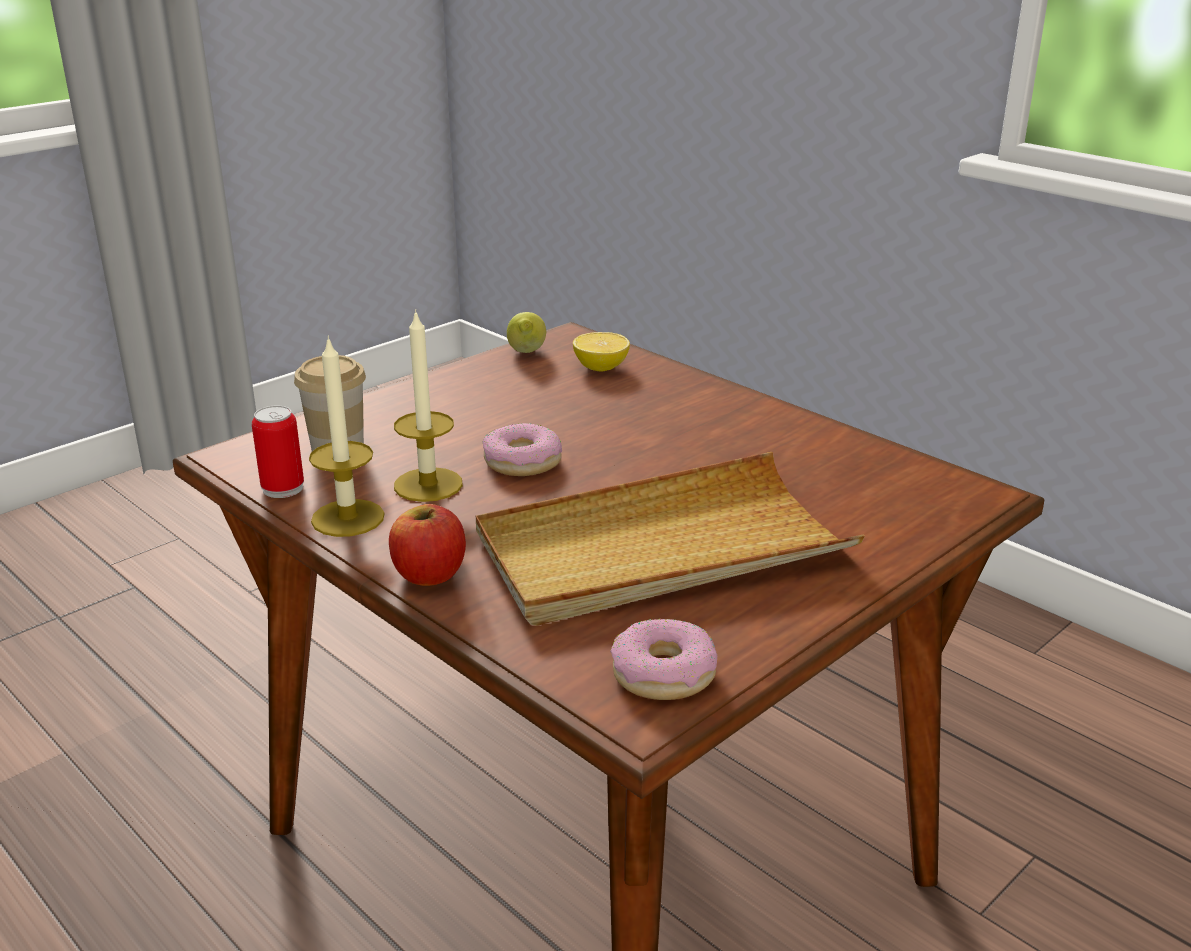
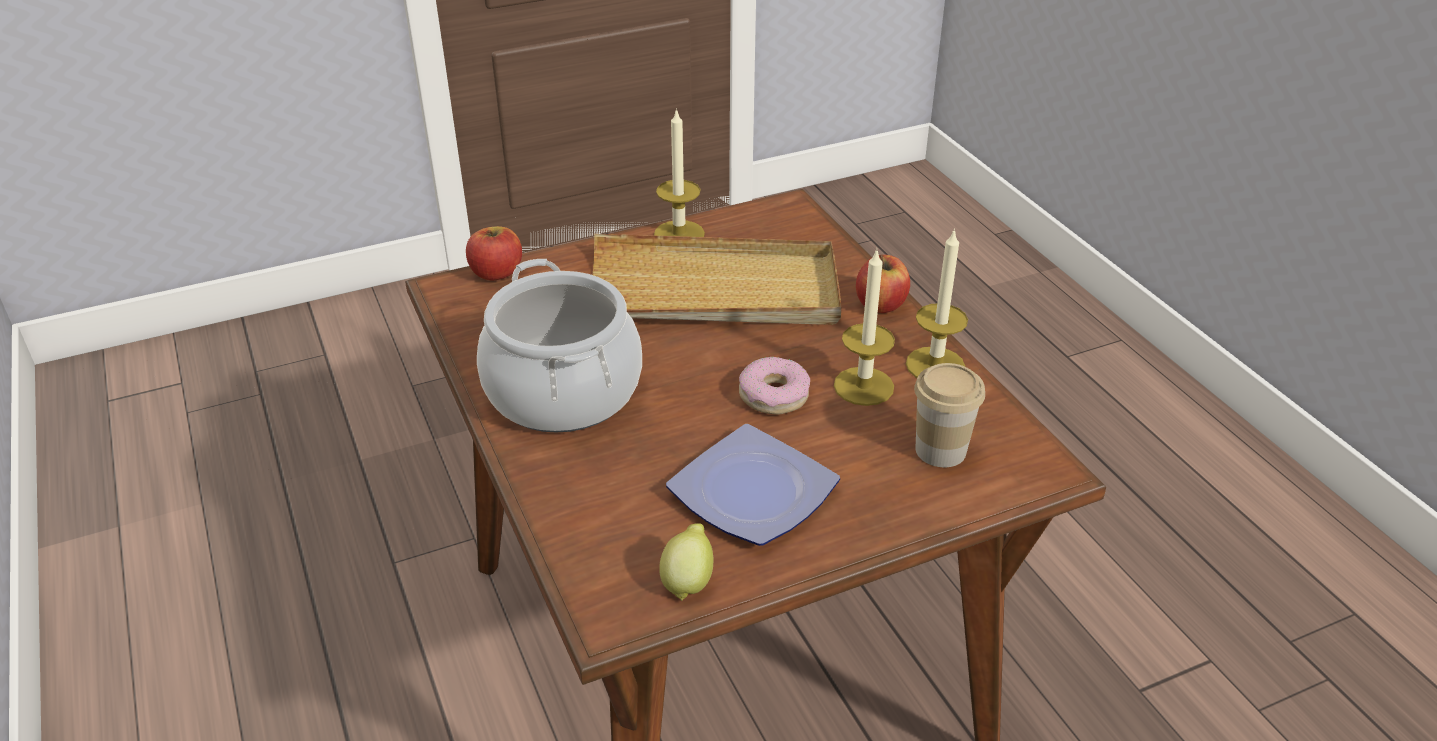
camera: 160 degrees left, 10 degrees up
(283, 488) = (991, 410): can -> none
(503, 397) = (753, 496): none -> plate
(601, 367) = (617, 526): lemon -> none
(663, 673) = (765, 220): donut -> none
(733, 430) = (563, 391): none -> cooking pot
(777, 619) = (679, 234): none -> candle
(950, 517) = (496, 272): none -> apple

